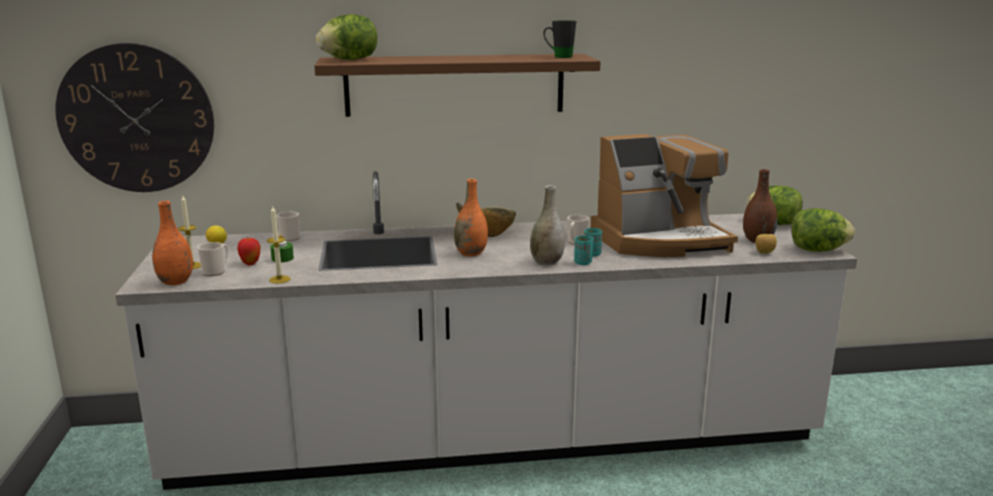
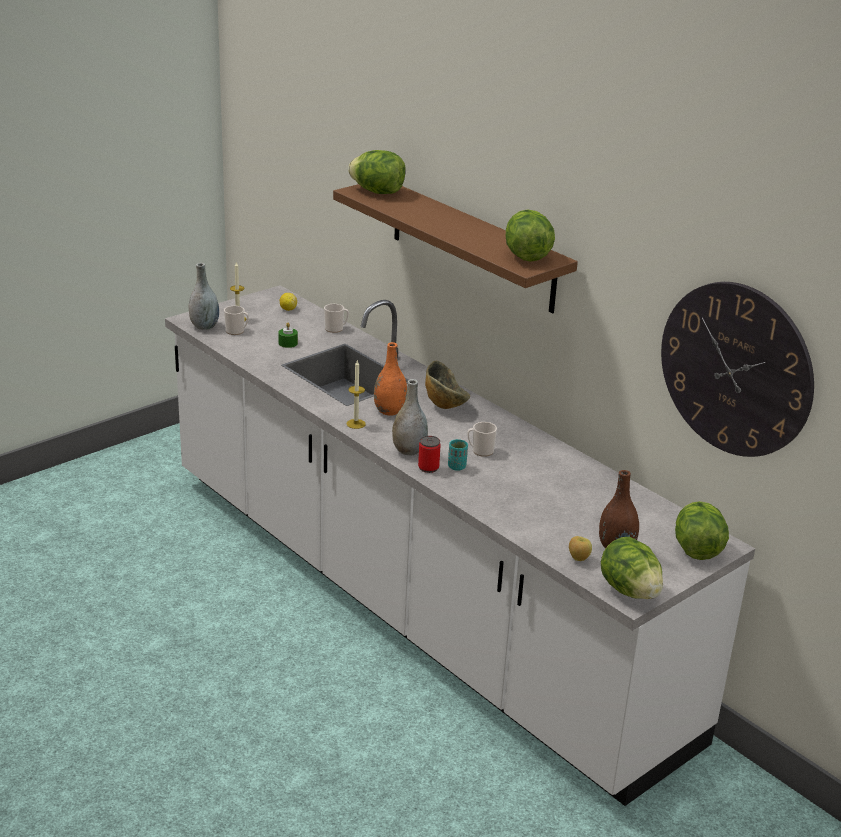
camera: 55 degrees right, 10 degrees up
(136, 119) = (279, 182): wall clock -> wall clock (735, 369)
(175, 282) = (204, 326): orange vase -> grey vase
(250, 263) = (265, 336): apple -> none
(279, 279) = (247, 358): candle -> candle (356, 424)
(558, 56) = (526, 256): black mug -> lettuce
(583, 262) = (428, 468): turquoise cup -> can
(660, 241) = (541, 493): coffee machine -> none

